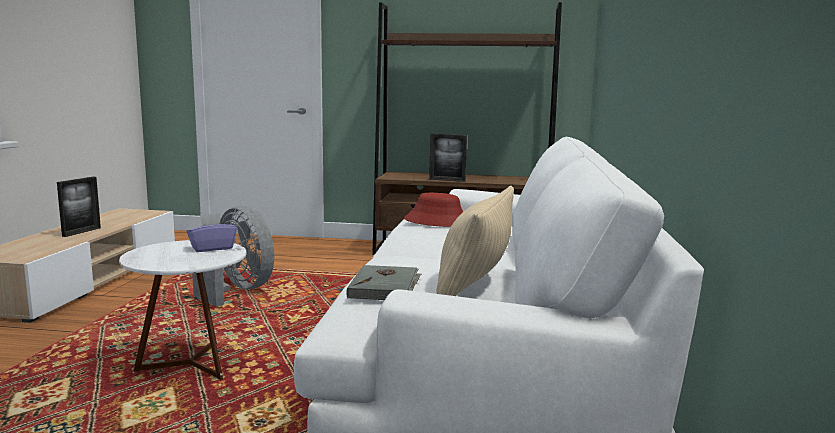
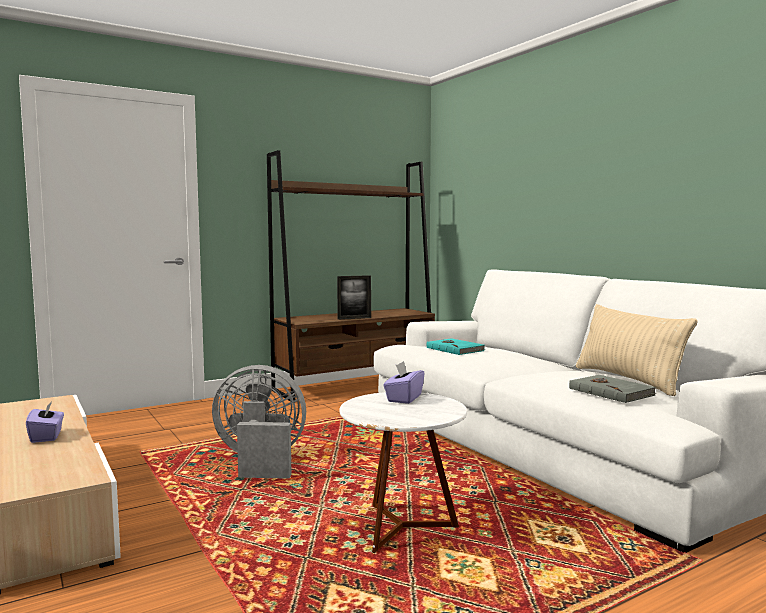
camera: 40 degrees left, 5 degrees down
(81, 232) = (47, 436): picture frame -> purple tissue box
(437, 222) = (455, 349): red hat -> turquoise book

